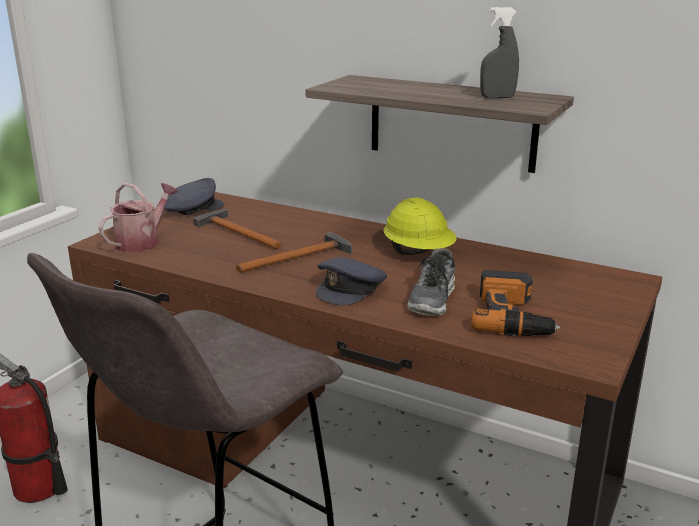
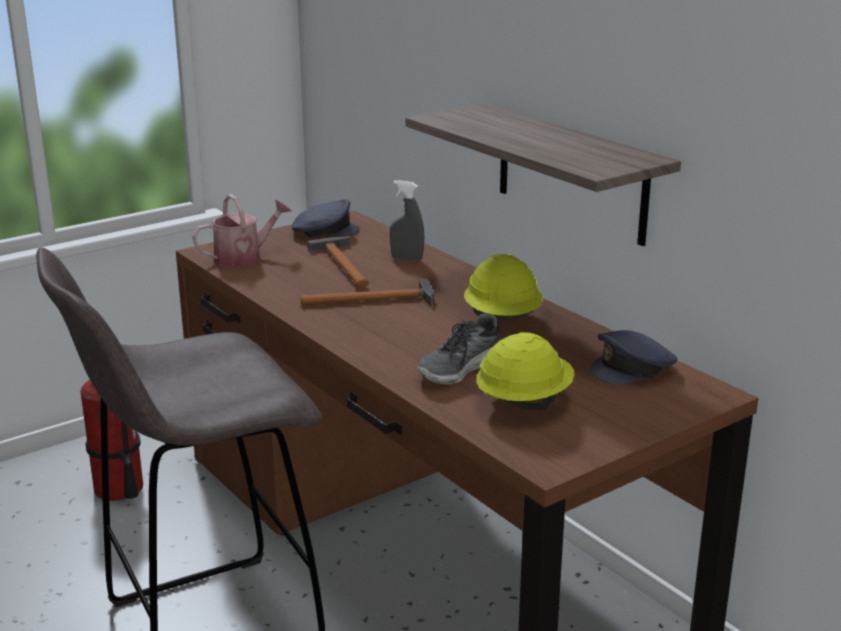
camera: 25 degrees right, 0 degrees up
(351, 288) = (390, 341): grey cap -> grey cap (633, 368)
(497, 97) = (586, 152): grey spray bottle -> grey spray bottle (407, 259)
(513, 316) = (523, 402): power drill -> yellow hard hat

